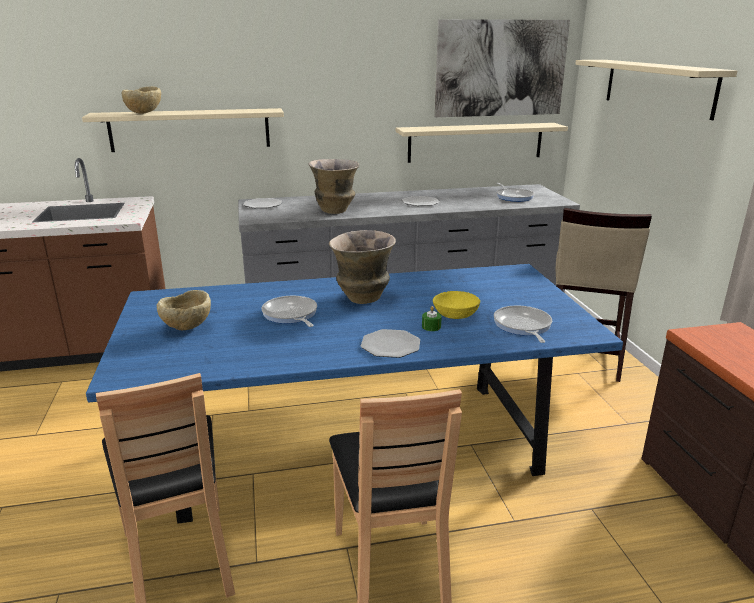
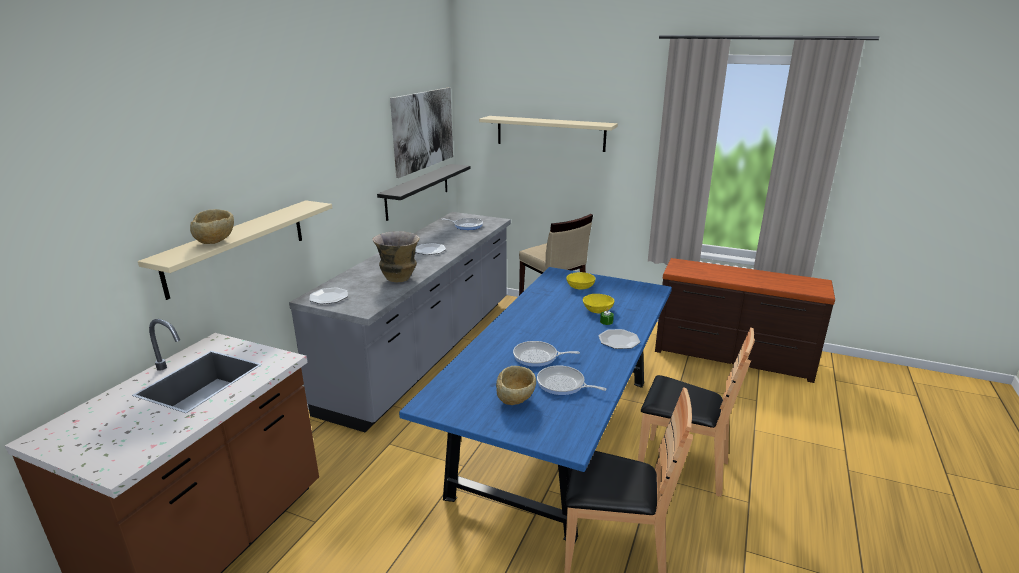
camera: 55 degrees left, 0 degrees up
(363, 299) = (541, 327): vase -> none
(475, 142) = (418, 191): beige shelf -> black shelf
(503, 291) = (580, 287): none -> yellow bowl
(522, 326) = (631, 300): frying pan -> frying pan (563, 384)

